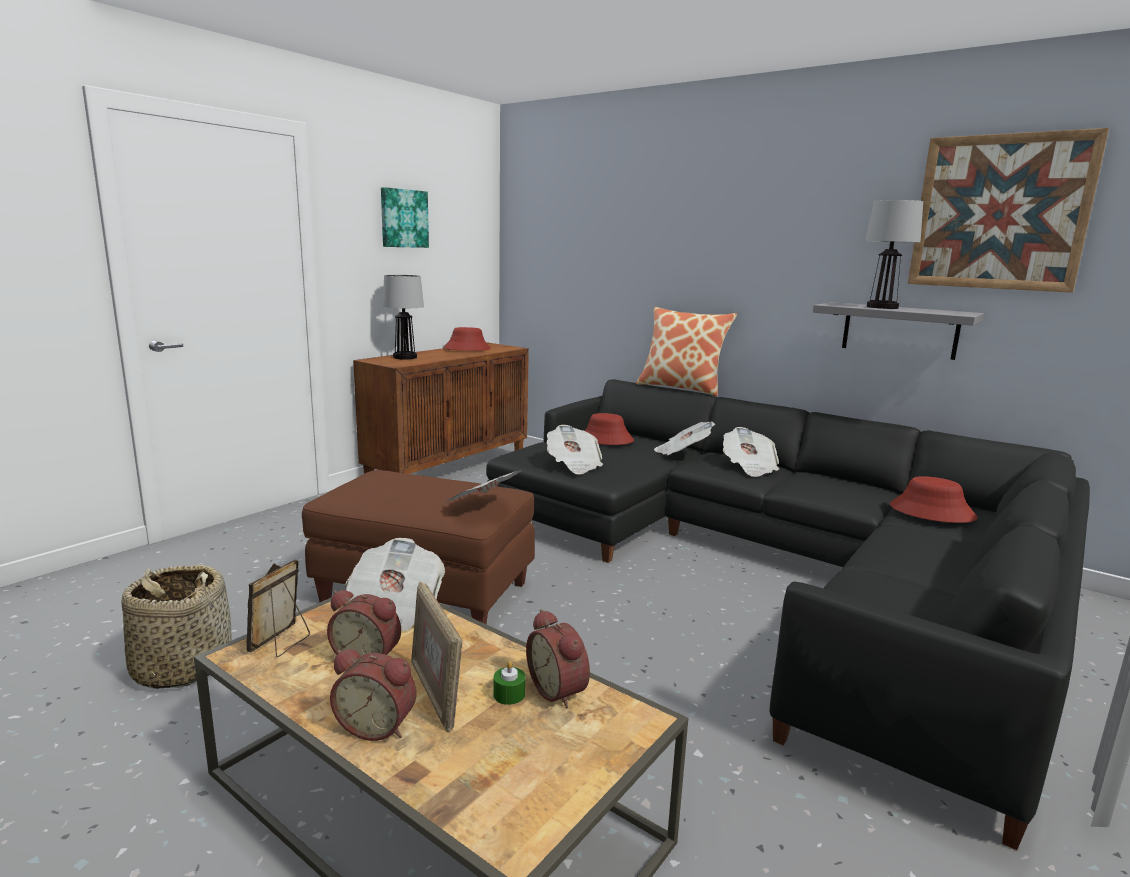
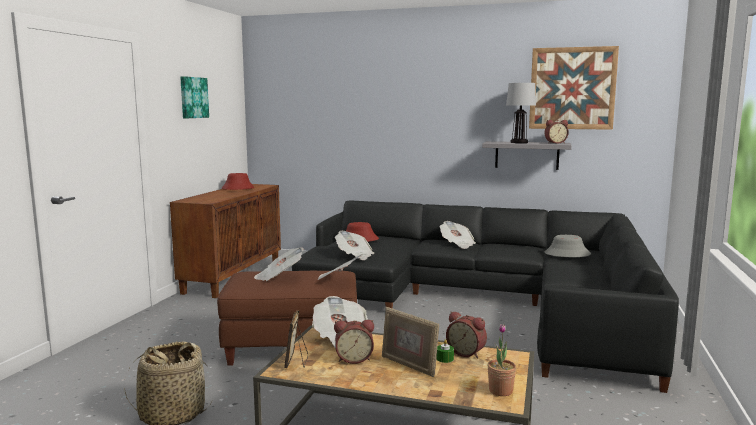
camera: 20 degrees left, 5 degrees down
(377, 725) = (396, 381): alarm clock -> alarm clock (555, 143)
(404, 357) = (204, 197): table lamp -> none
(533, 803) = (500, 391): none -> potted plant
(681, 388) = (397, 201): pillow -> none
(682, 453) = (412, 241): newspaper -> newspaper (279, 277)
(931, 512) = (567, 254): red hat -> grey hat

